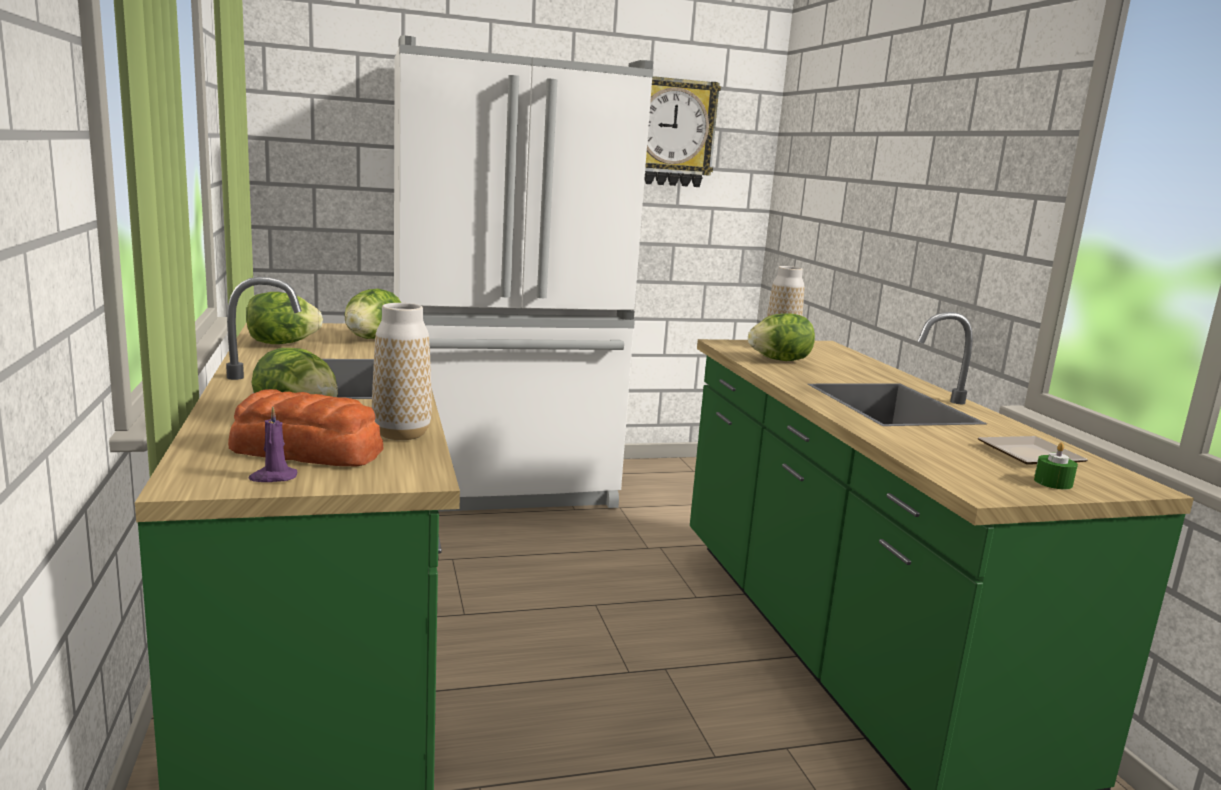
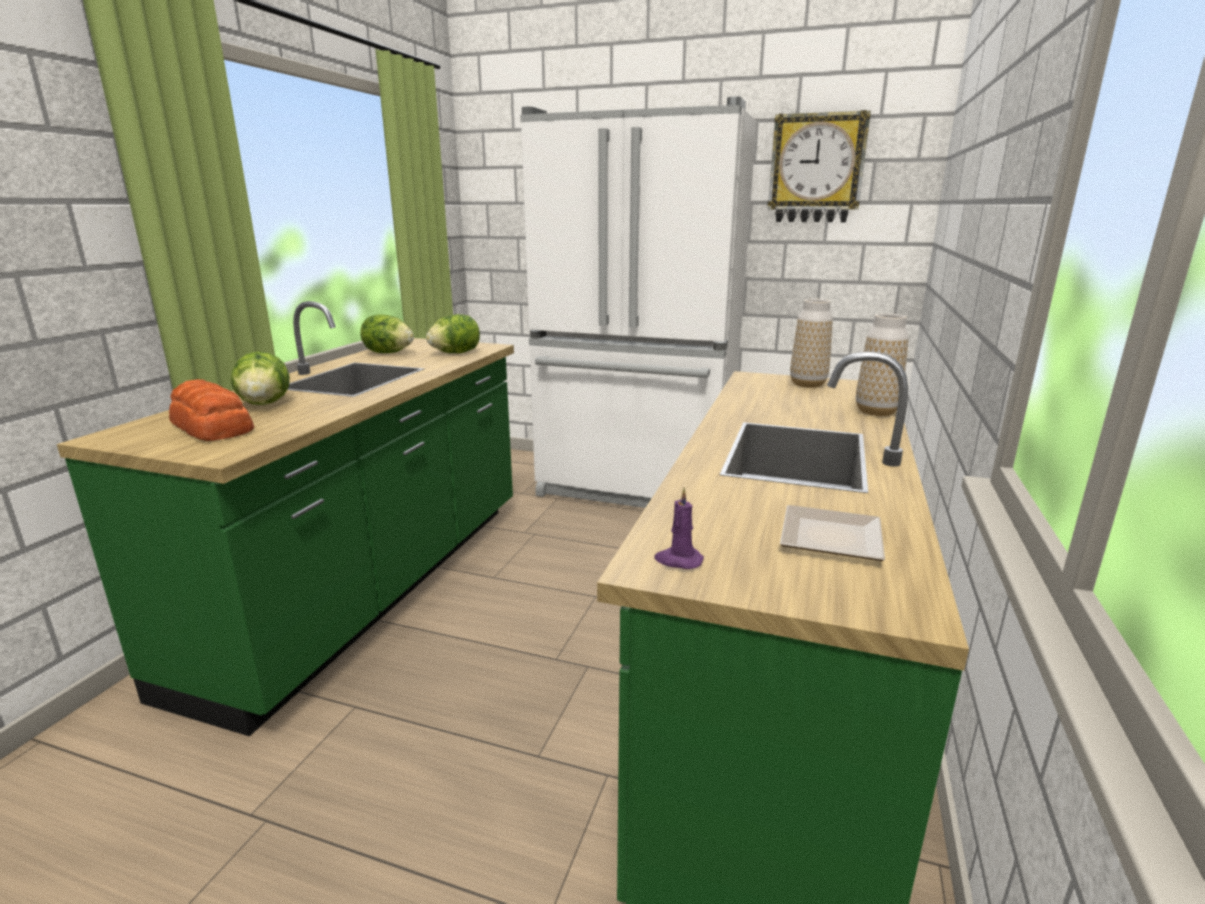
camera: 35 degrees right, 5 degrees up
(273, 477) = (150, 440): purple candle -> purple candle (678, 560)
(401, 434) = (294, 422): vase -> vase (876, 411)
(779, 360) = (771, 397): lettuce -> none
(1053, 482) = (775, 576): green candle -> none

